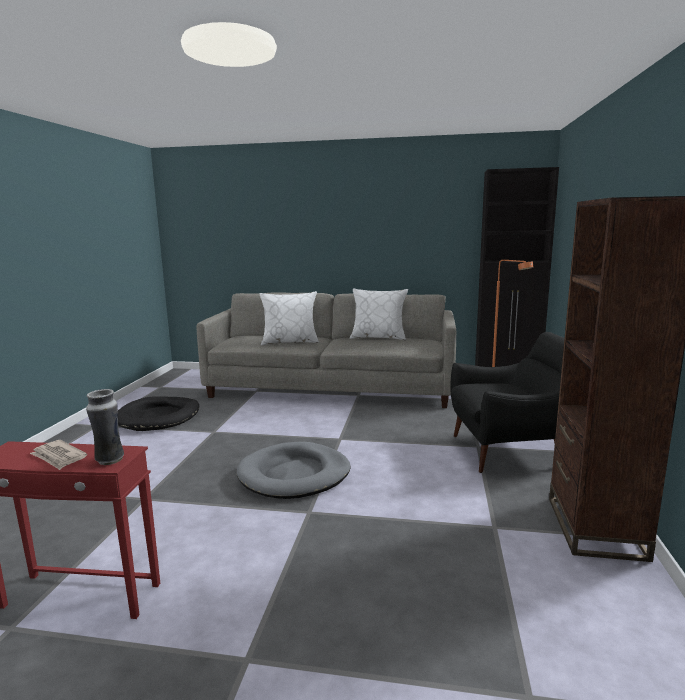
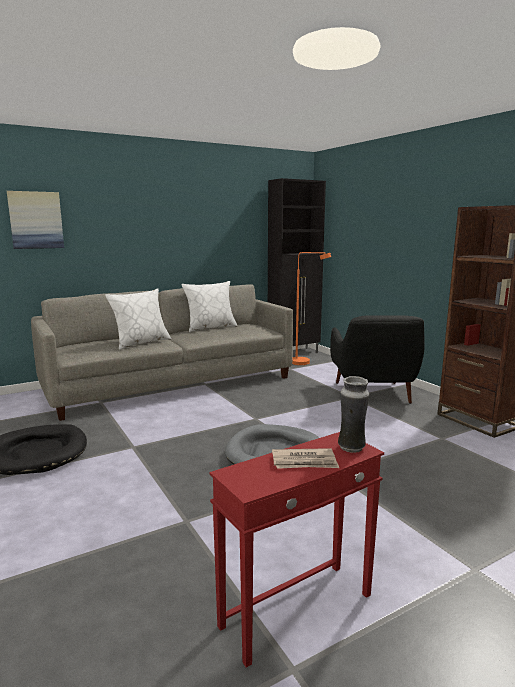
camera: 40 degrees left, 0 degrees up
(240, 225) = (36, 220): none -> picture
(510, 451) = (372, 394): black armchair -> black armchair turned 135 degrees clockwise

